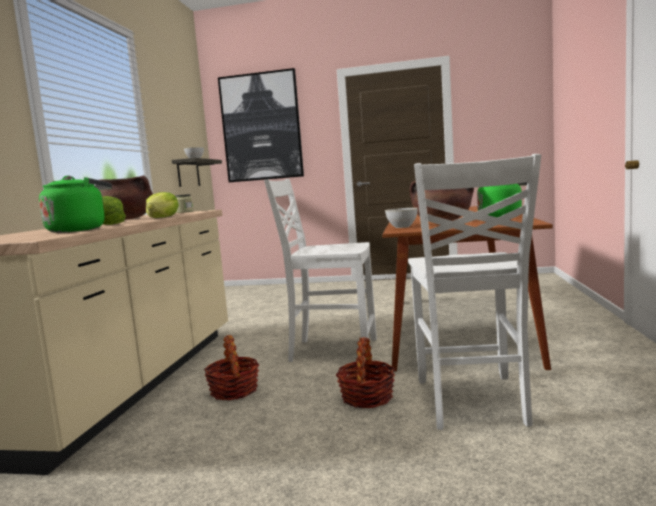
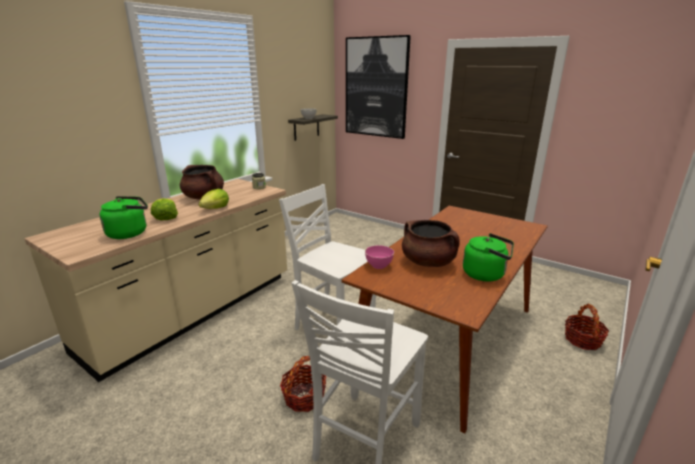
camera: 25 degrees right, 15 degrees up
(234, 391) = (238, 347): basket -> basket (582, 340)
(402, 227) = (379, 266): grey bowl -> pink bowl

